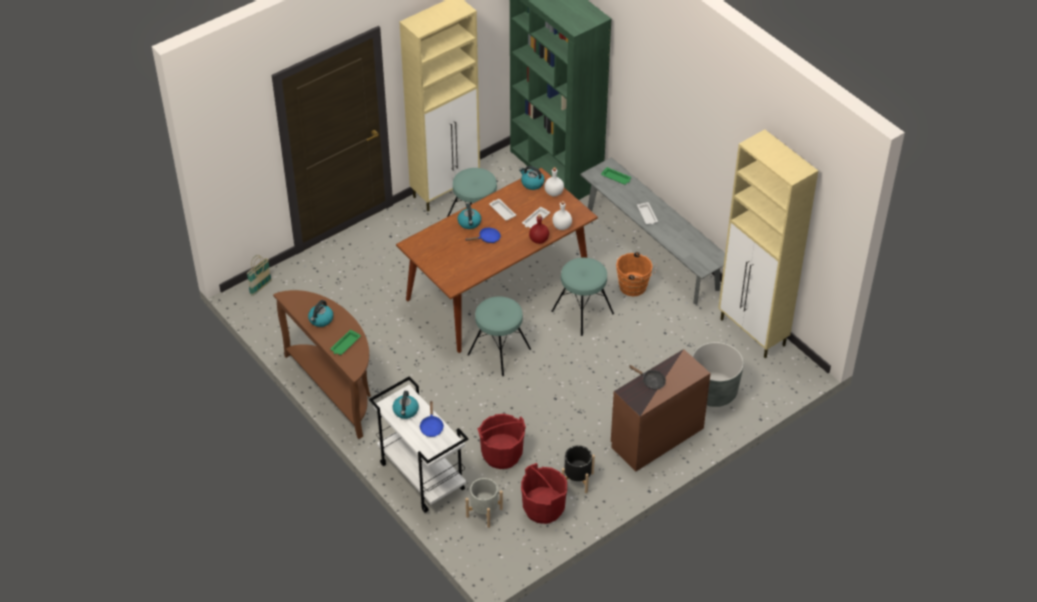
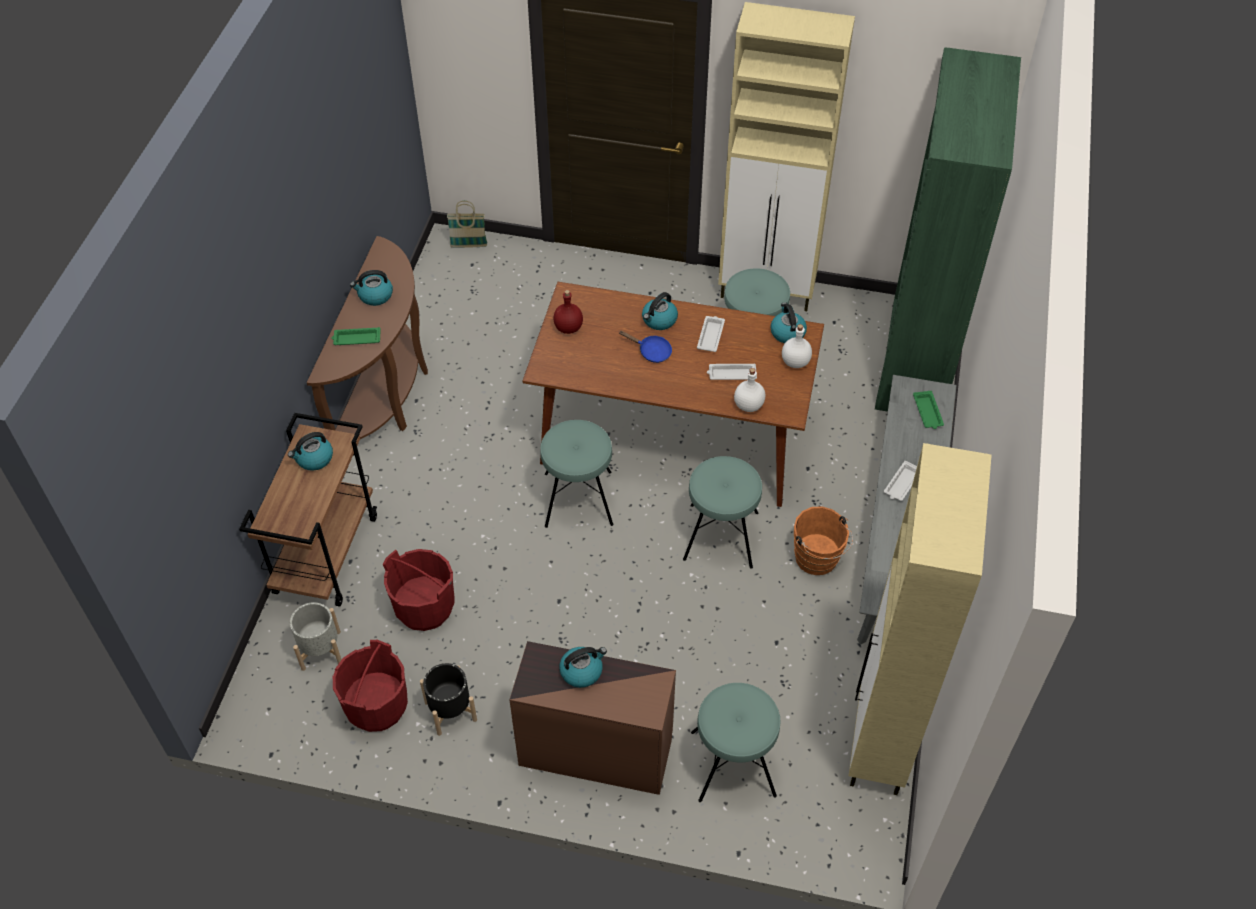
camera: 50 degrees right, 5 degrees up
(421, 476) = (326, 553): white cart -> brown cart
(431, 426) = (310, 498): blue frying pan -> none
(539, 240) = (702, 399): red bottle -> red bottle (569, 328)
(651, 381) = (582, 671): black frying pan -> kettle
(713, 391) = (732, 763): grey planter -> turquoise stool

